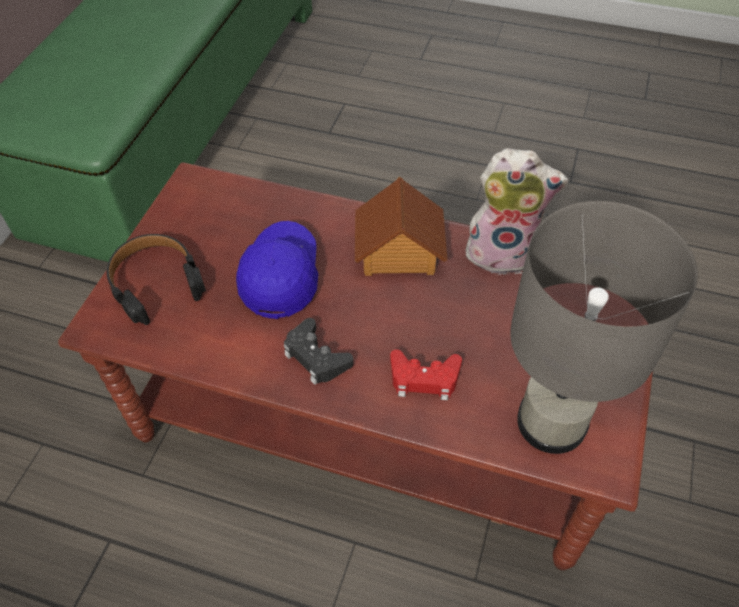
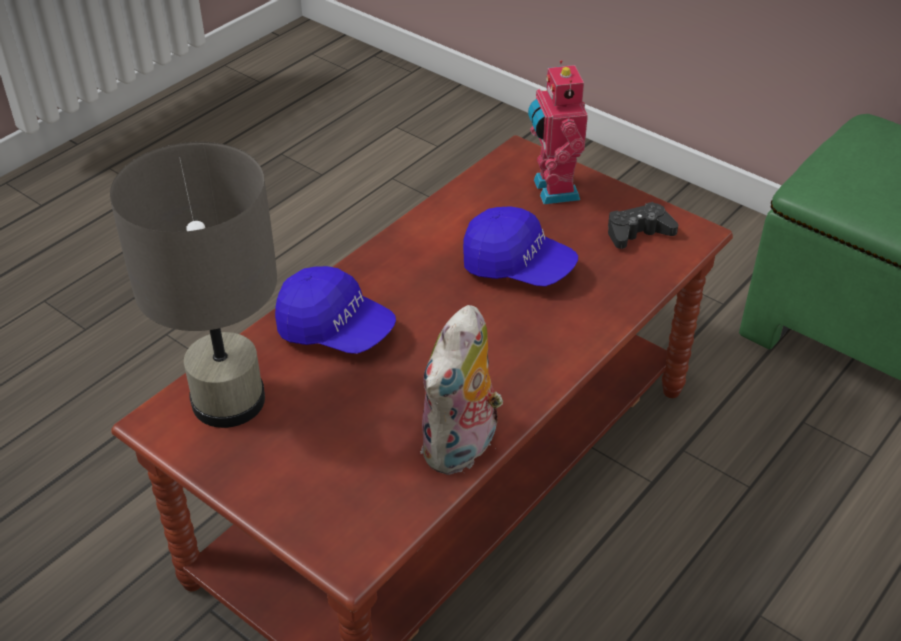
camera: 110 degrees right, 10 degrees down
(156, 283) = (552, 190): black headphones -> toy robot
(316, 357) = (405, 268): black game controller -> black game controller (638, 233)
(398, 251) = (509, 360): toy house -> none
(424, 378) = (335, 330): red game controller -> blue cap

